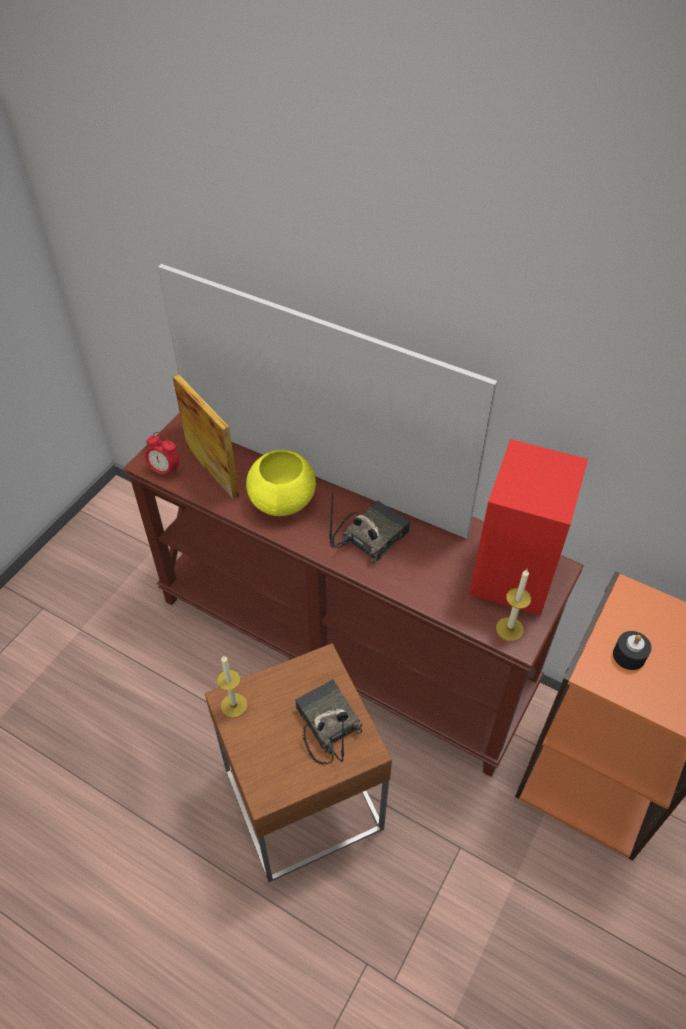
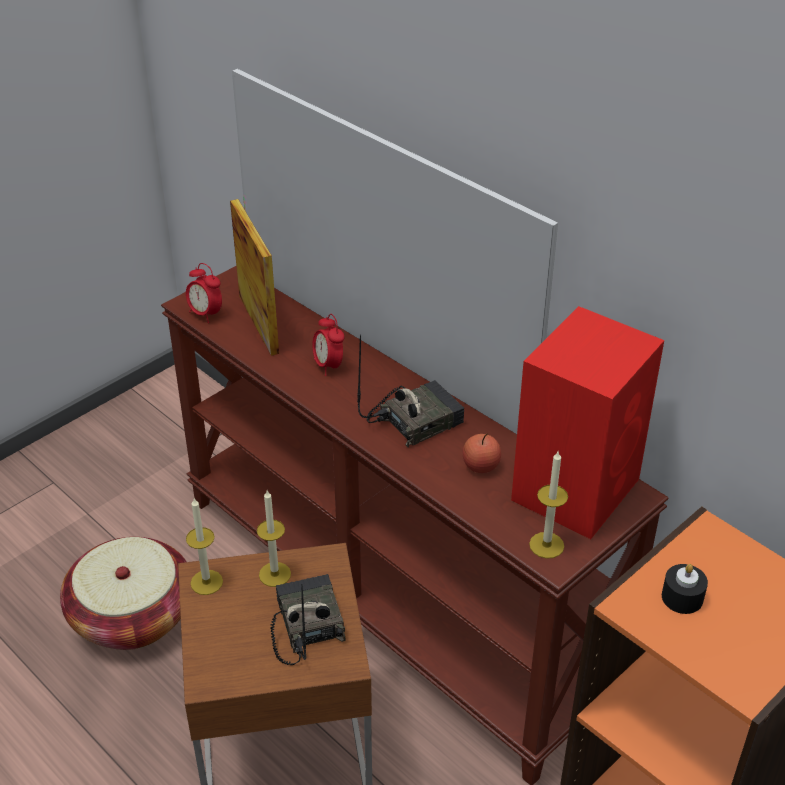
camera: 15 degrees right, 10 degrees down
(147, 710) = (132, 615): none -> basket
(283, 500) = (328, 365): yellow bowl -> alarm clock
(286, 685) = (275, 574): none -> candle
(435, 568) = (481, 466): none -> apple

